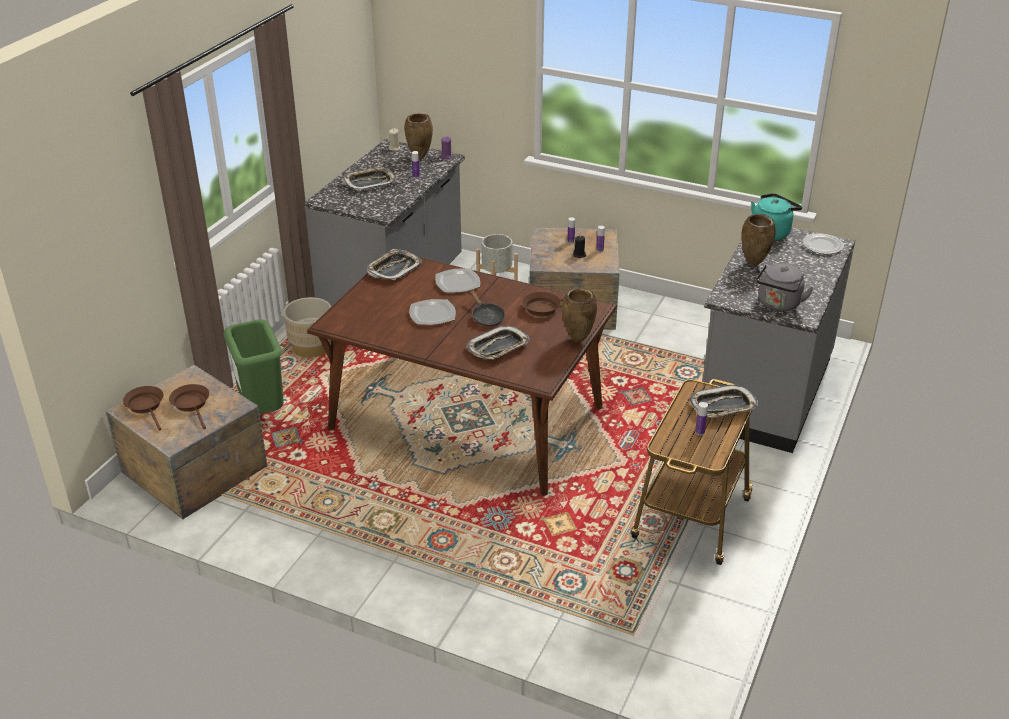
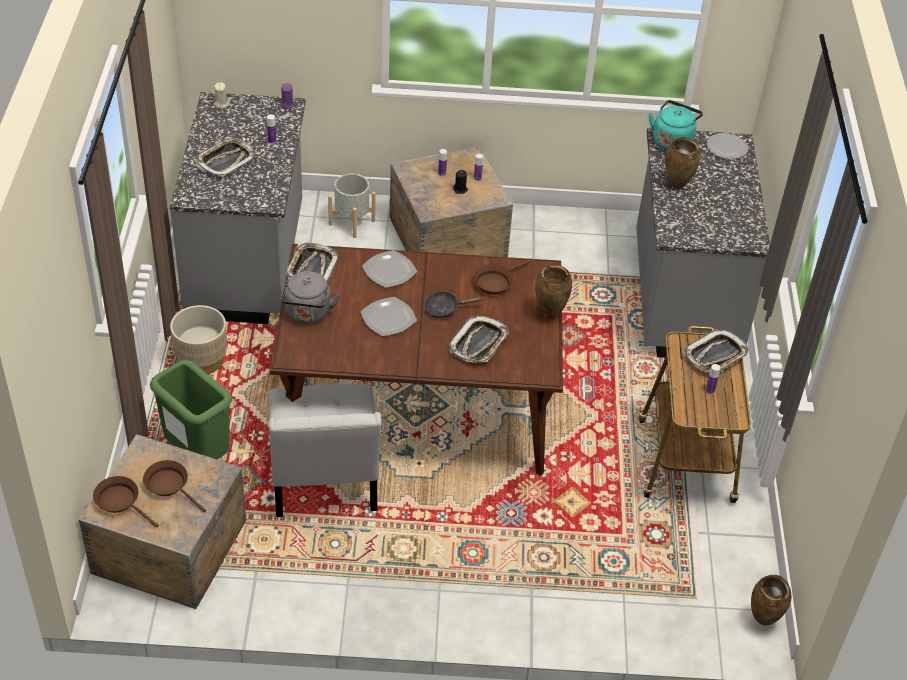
camera: 25 degrees left, 10 degrees up
(350, 453) = (323, 481): none -> white chair
(420, 158) = (259, 112): brown vase -> brown vase (763, 621)
(486, 317) = (445, 308): black frying pan -> black frying pan turned 135 degrees clockwise
(778, 305) = (724, 232): grey kettle -> grey kettle (308, 314)

